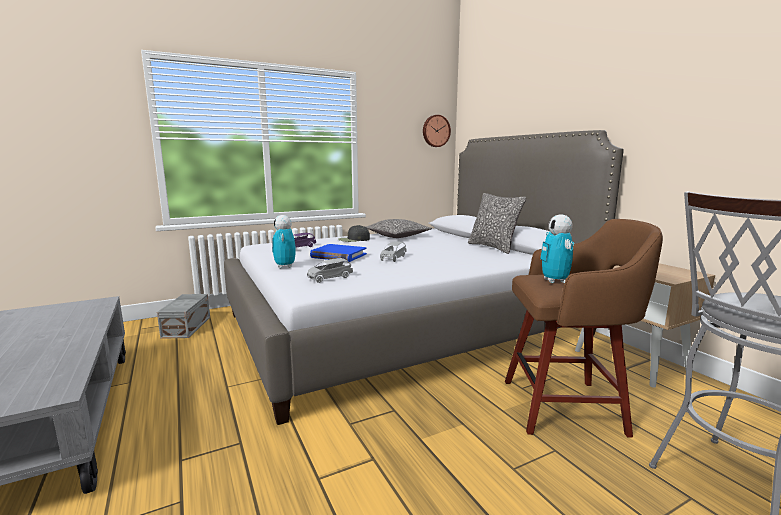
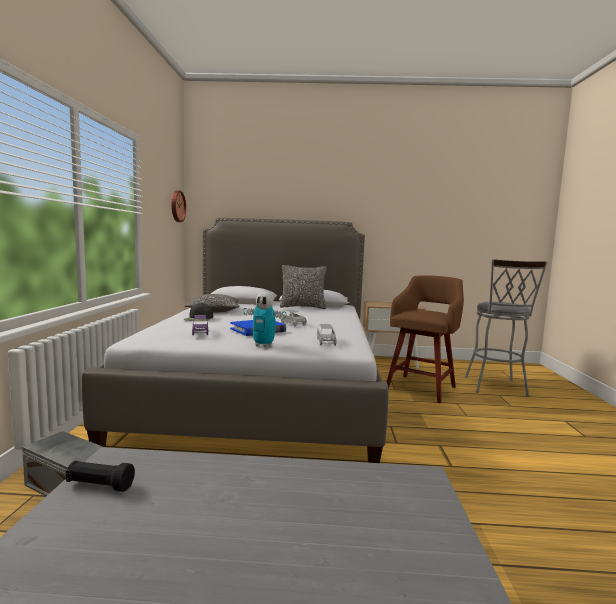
camera: 60 degrees left, 5 degrees down
(64, 308) = (99, 486): none -> black flashlight
(555, 281) = (423, 313): toy robot -> none

